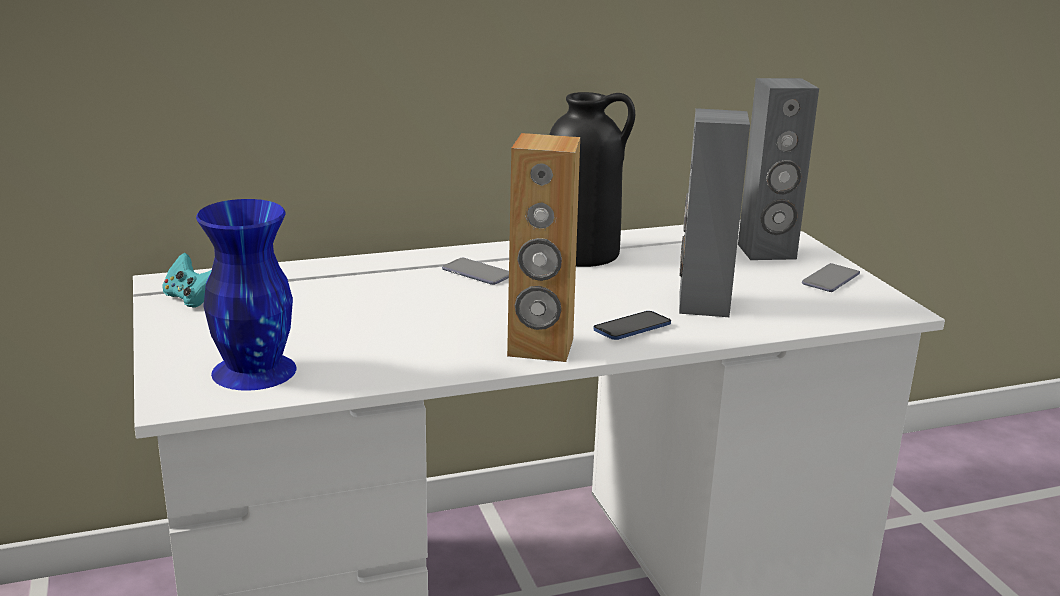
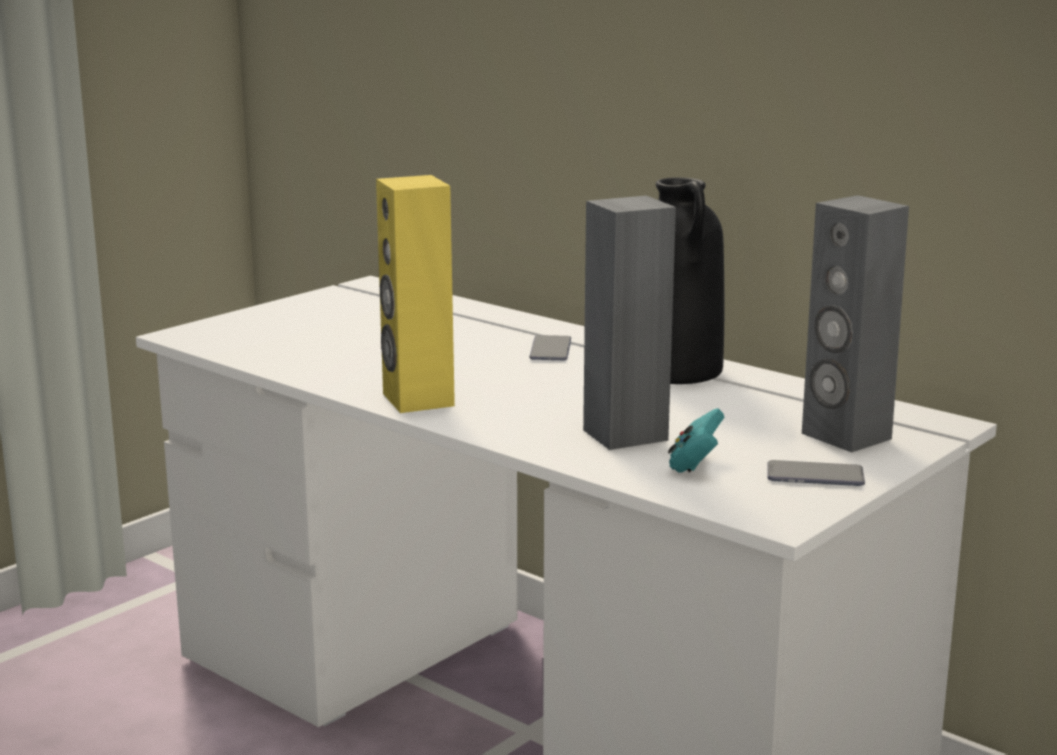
camera: 60 degrees right, 5 degrees down
(192, 299) = (351, 297): turquoise game controller -> turquoise game controller (695, 464)
(253, 370) = (253, 338): blue vase -> none
(540, 348) = (417, 400): brown speaker -> yellow speaker
(632, 327) = (515, 420): phone -> none

